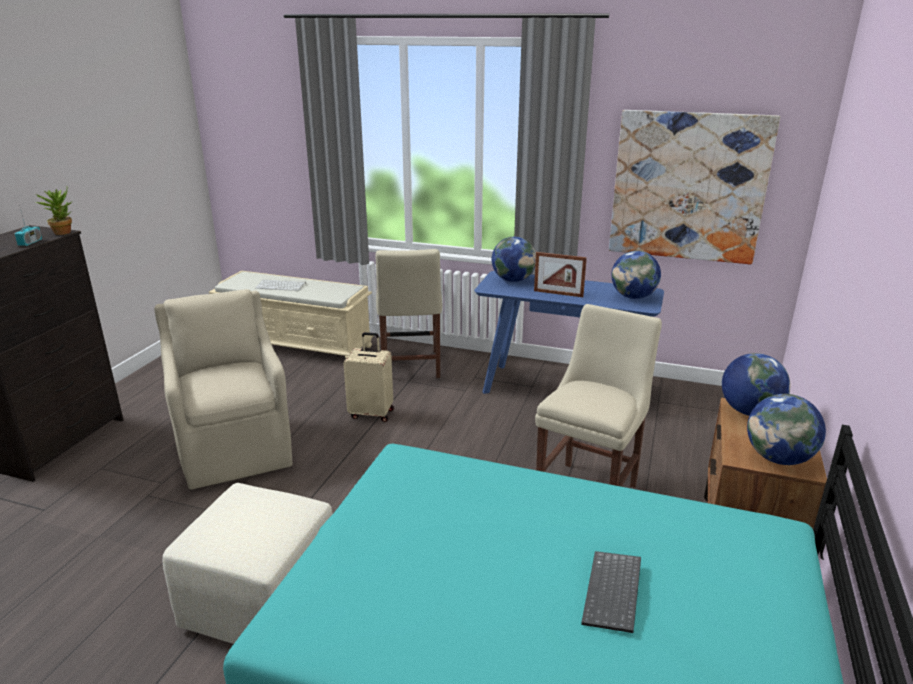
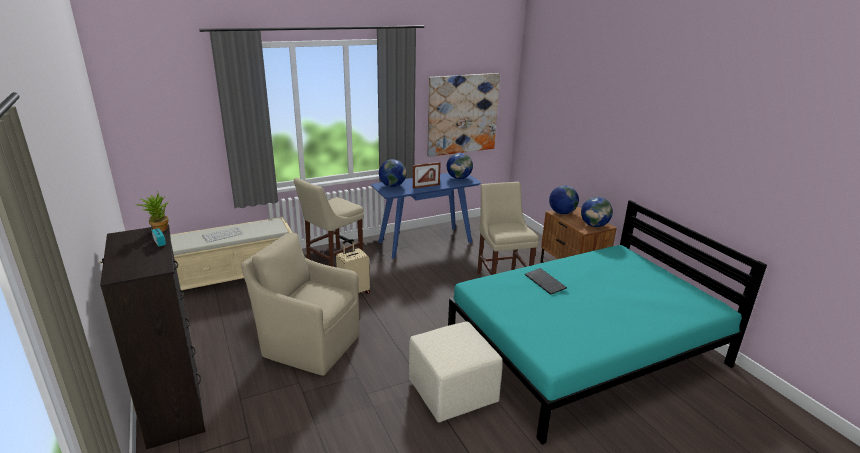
camera: 45 degrees left, 0 degrees up
(410, 367) = (332, 261): beige chair -> beige chair turned 90 degrees clockwise
(614, 593) = (616, 290): keyboard -> keyboard (546, 282)

